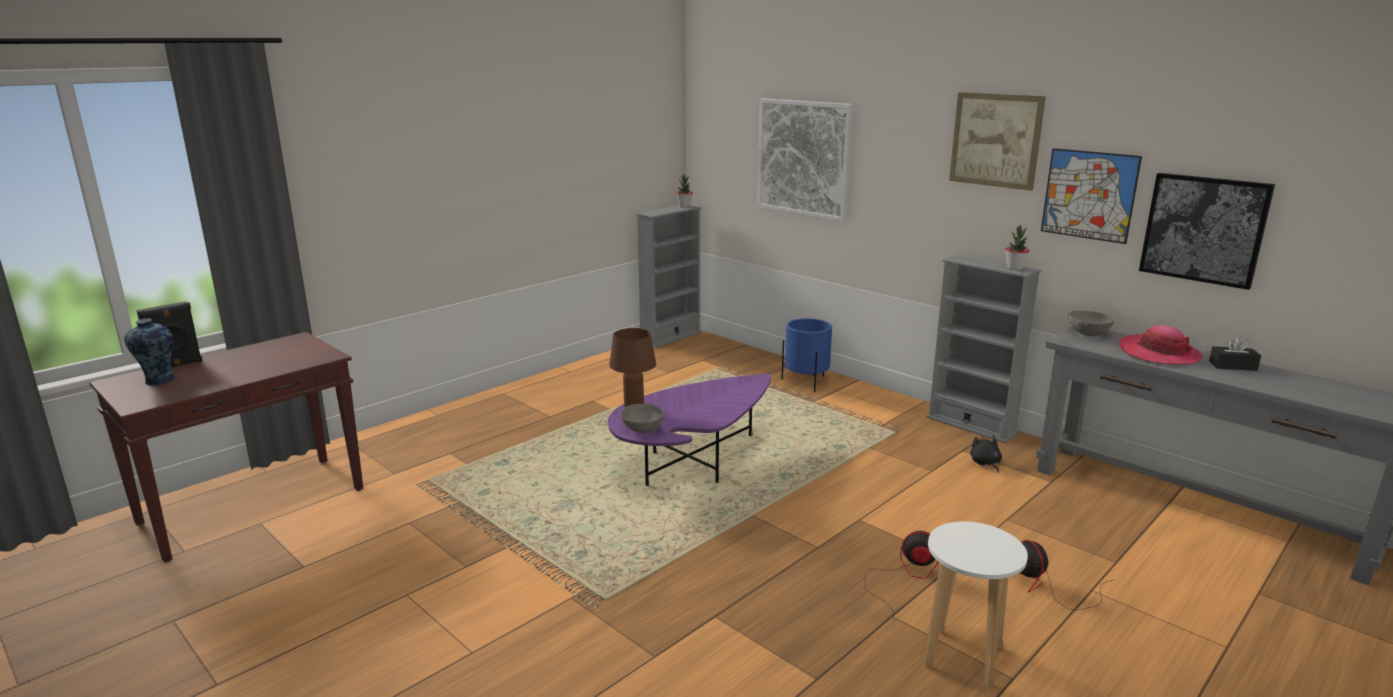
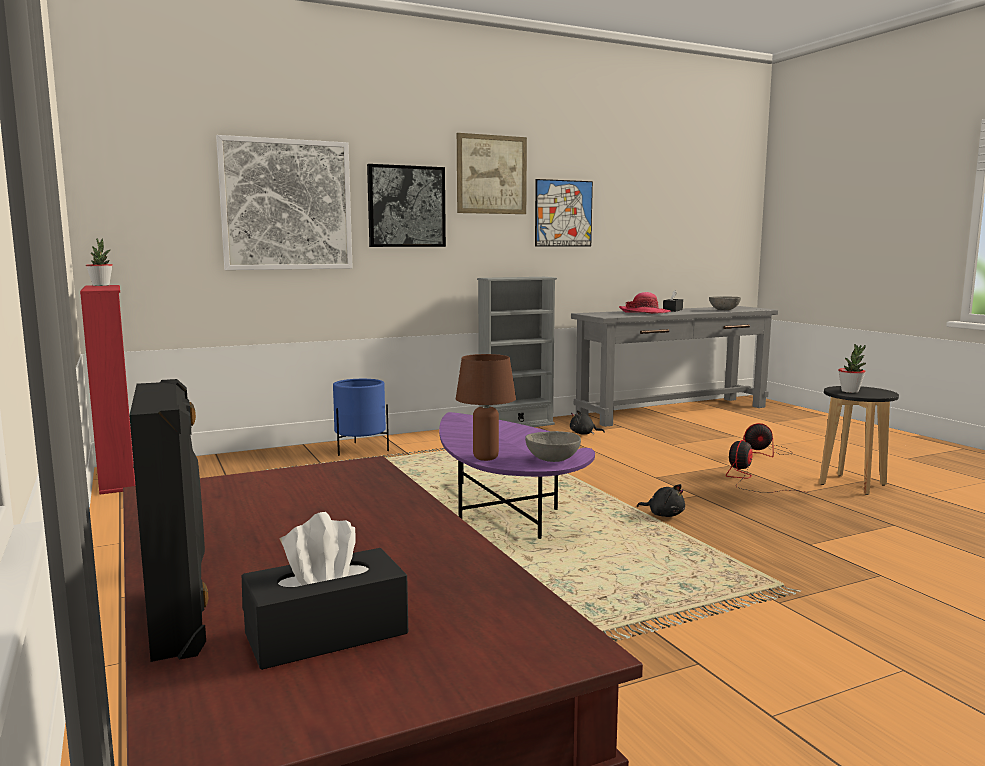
camera: 70 degrees left, 10 degrees down
(158, 381) = (326, 633): vase -> black tissue box
(670, 337) = (118, 478): grey bookcase -> red bookcase
(743, 533) = (664, 515): none -> black plush toy
(962, 656) = (852, 484): white stool -> black stool
(1014, 268) = (536, 276): potted plant -> potted plant (850, 391)
(1088, 334) = (596, 314): grey bowl -> grey bowl (724, 310)
(1204, 229) = (630, 228): picture -> picture (406, 206)

